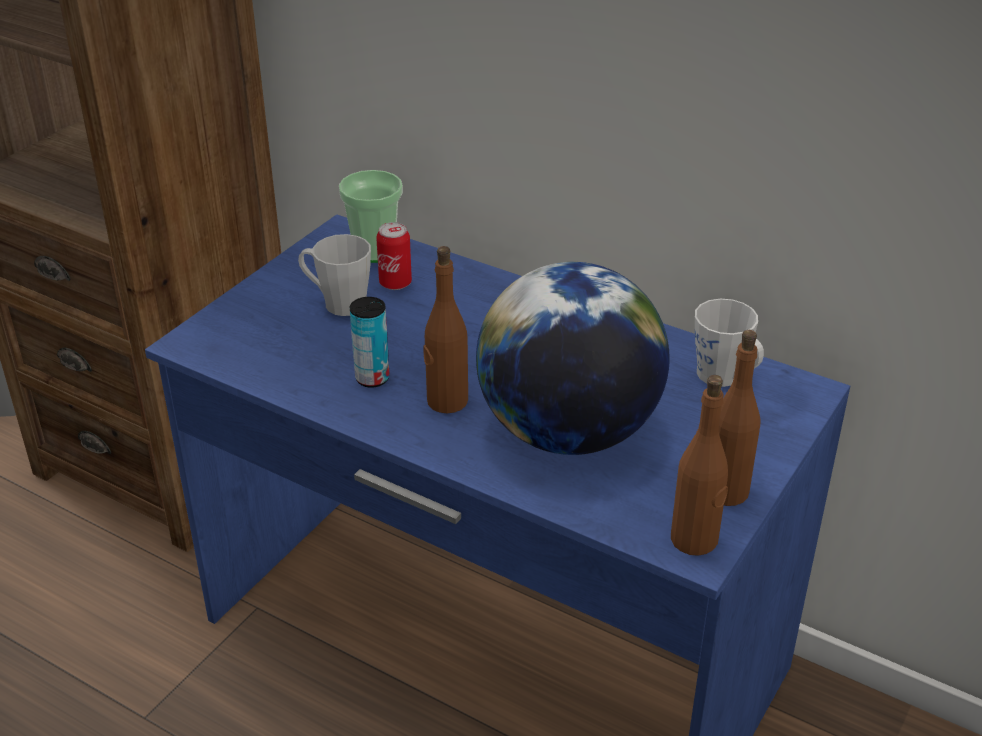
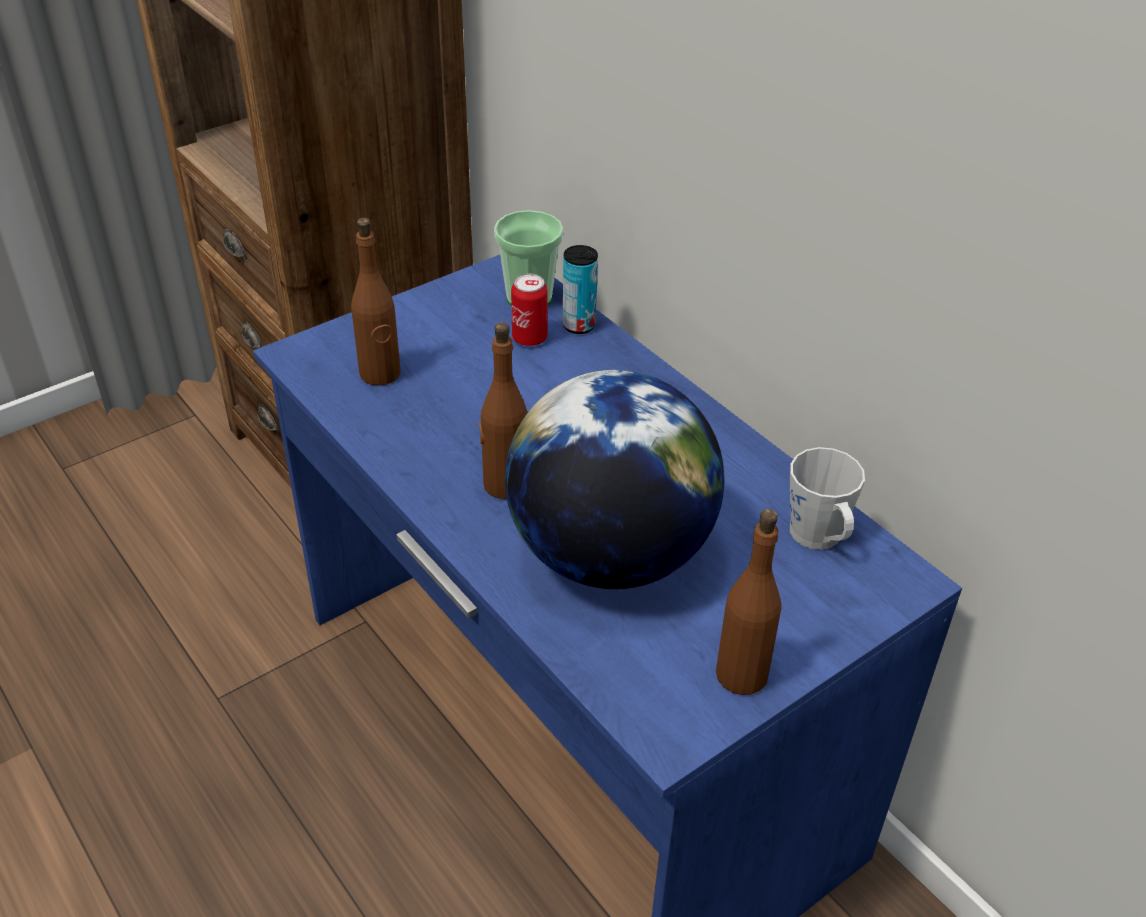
camera: 20 degrees right, 5 degrees up
(337, 303) = (460, 346): grey mug -> none
(372, 378) = (446, 438): can -> can (579, 325)
(694, 540) = (673, 722): brown bottle -> brown bottle (380, 374)

